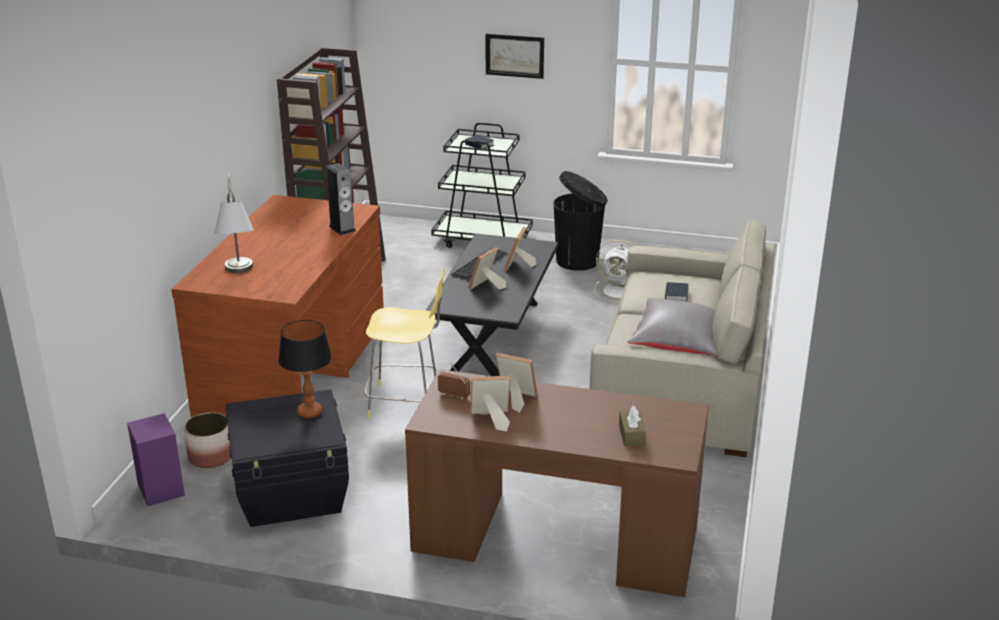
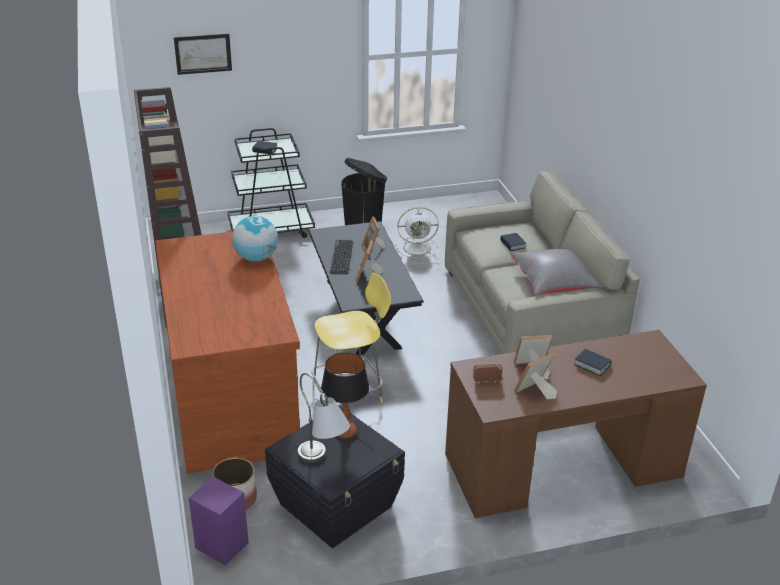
camera: 30 degrees left, 5 degrees up
(239, 275) = (218, 328): grey table lamp -> grey table lamp (323, 463)
(342, 228) = (256, 258): speaker -> globe
(514, 55) = (280, 66): picture -> picture (203, 53)
(585, 414) = (592, 365): none -> book
(631, 435) = (638, 371): brown tissue box -> none

